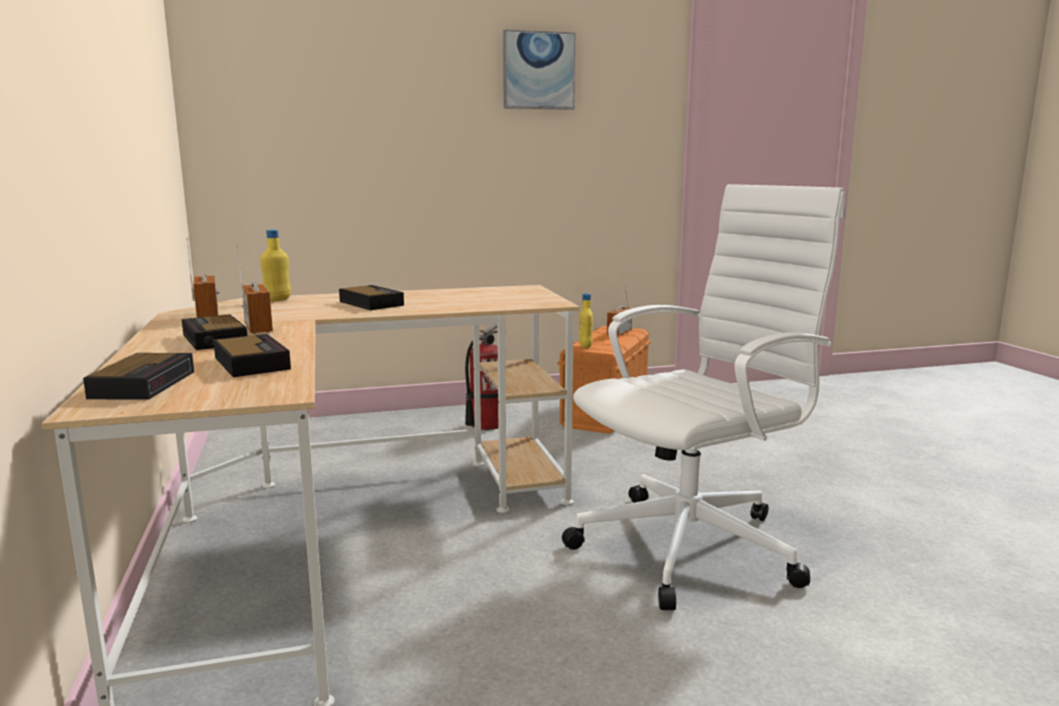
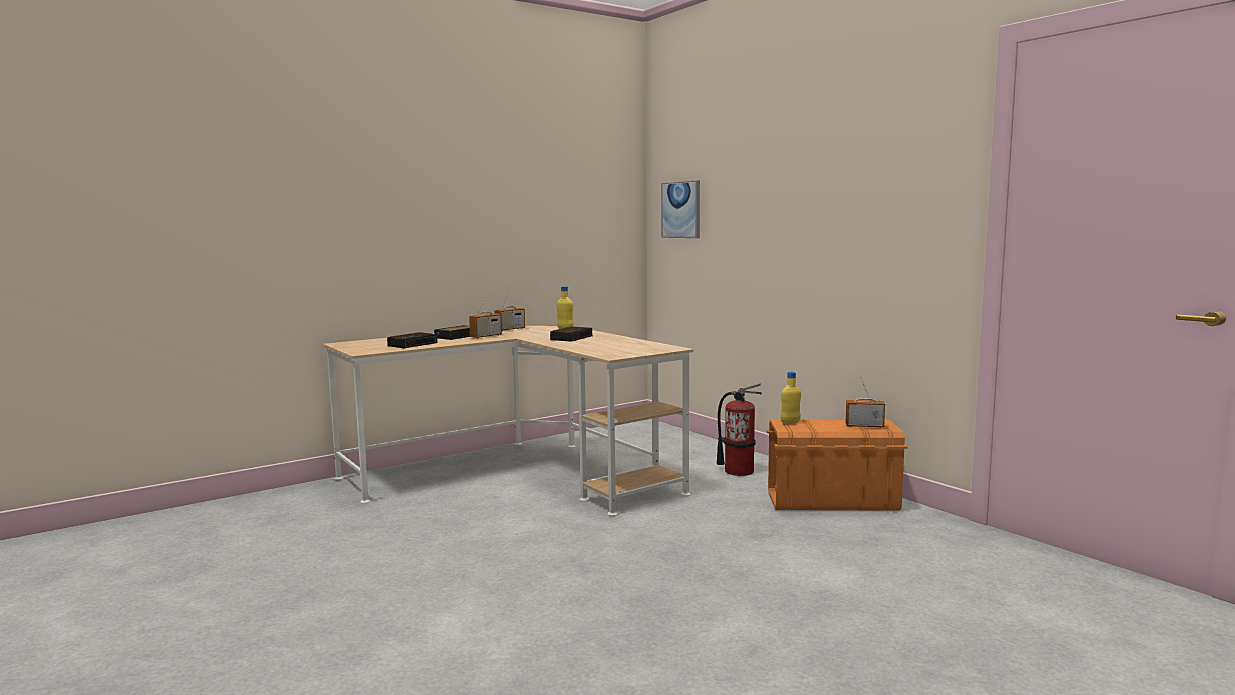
camera: 70 degrees right, 5 degrees down
(144, 384) = (374, 342): alarm clock -> none
(538, 70) = (840, 159): picture -> picture (681, 210)
(693, 545) = (569, 558): white office chair -> none

